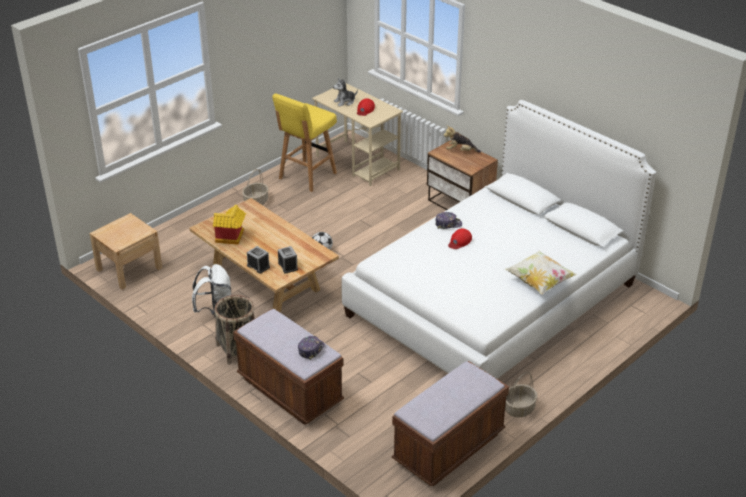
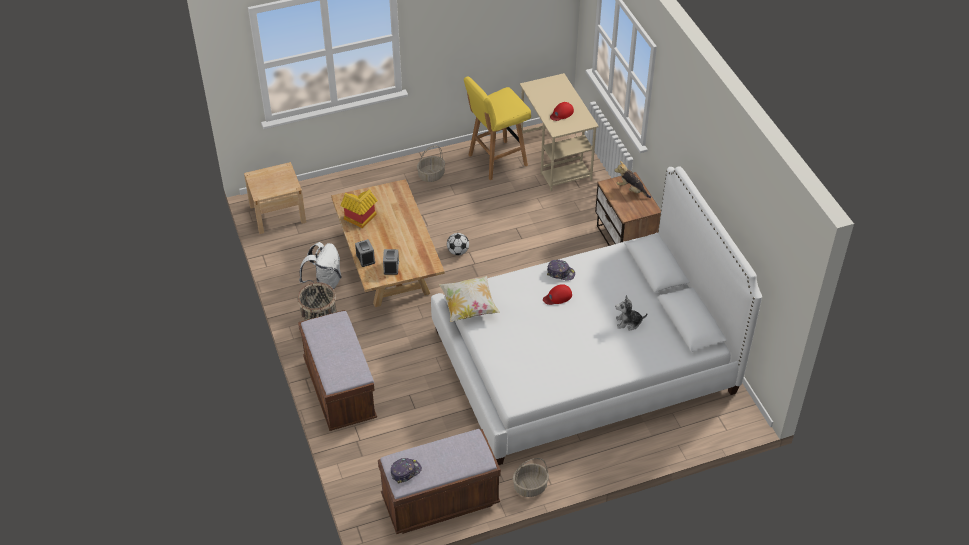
camera: 25 degrees right, 10 degrees up
(311, 349) = (349, 366): cap -> cap (405, 471)
(345, 102) = (548, 98): plush toy -> plush toy (628, 322)
(539, 282) = (603, 369): pillow -> pillow (469, 307)

